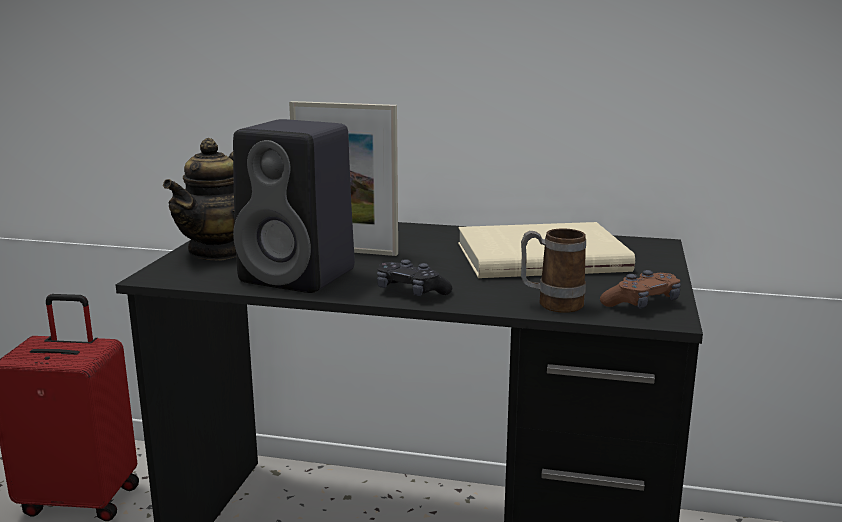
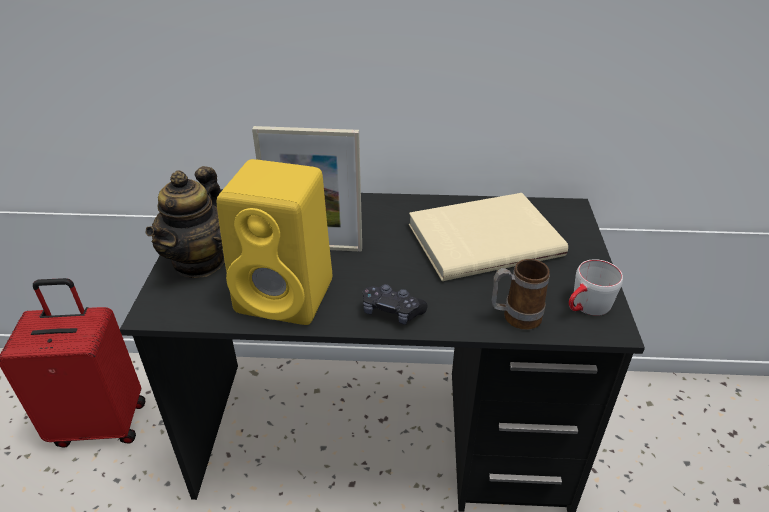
camera: 10 degrees left, 20 degrees up
(301, 276) = (288, 296): black speaker -> yellow speaker
(642, 304) = (586, 307): brown game controller -> grey mug

